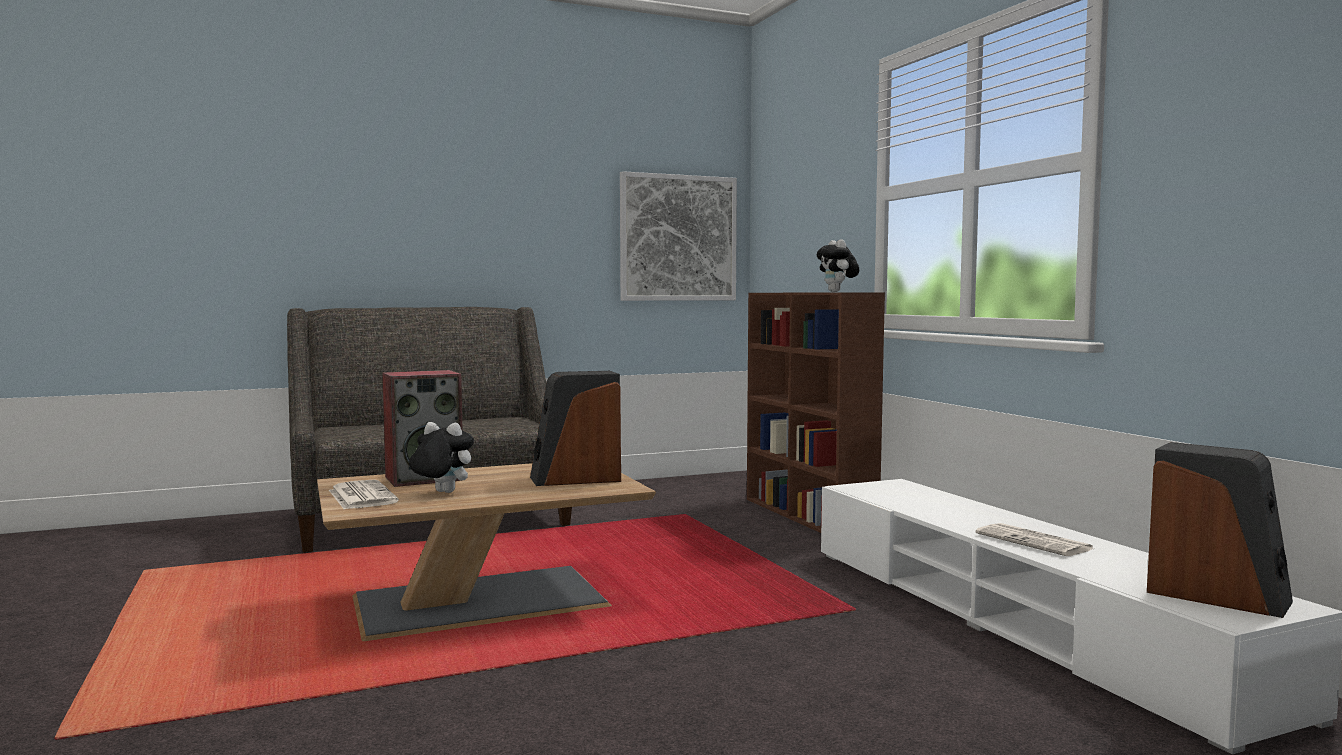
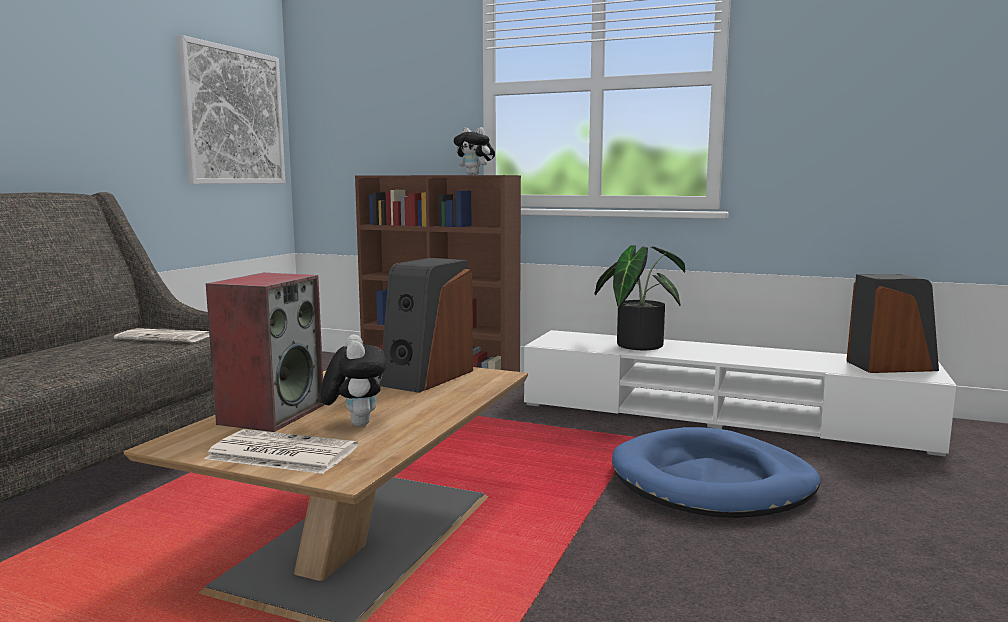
camera: 45 degrees left, 5 degrees up
(441, 492) = (355, 423): plush toy -> plush toy turned 105 degrees clockwise
(828, 663) = (712, 481): none -> blue dog bed
(946, 506) = (637, 344): none -> potted plant
(1035, 542) = (746, 356): newspaper -> newspaper (166, 337)

